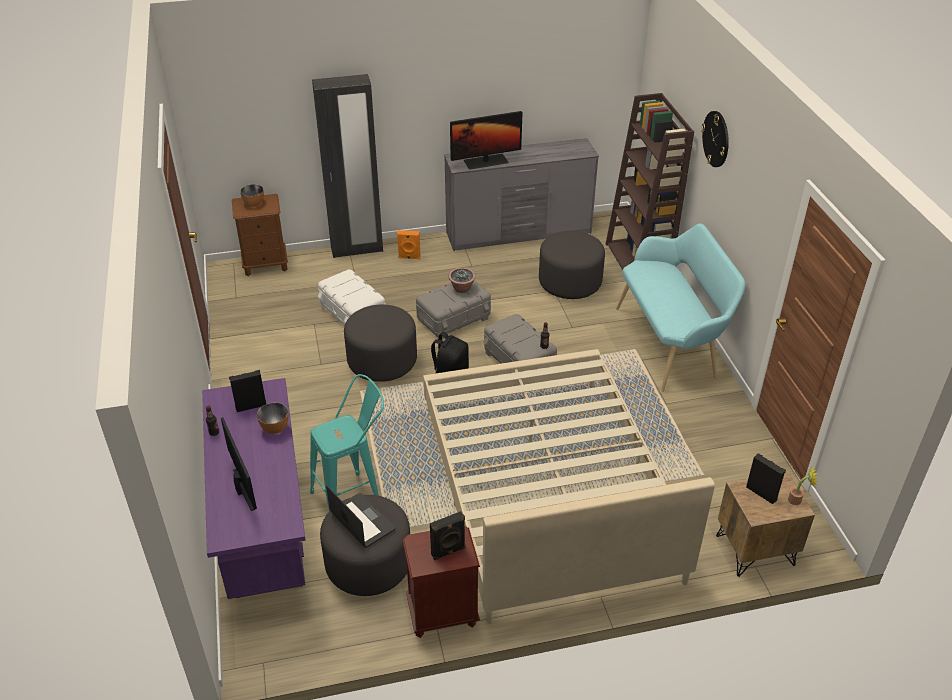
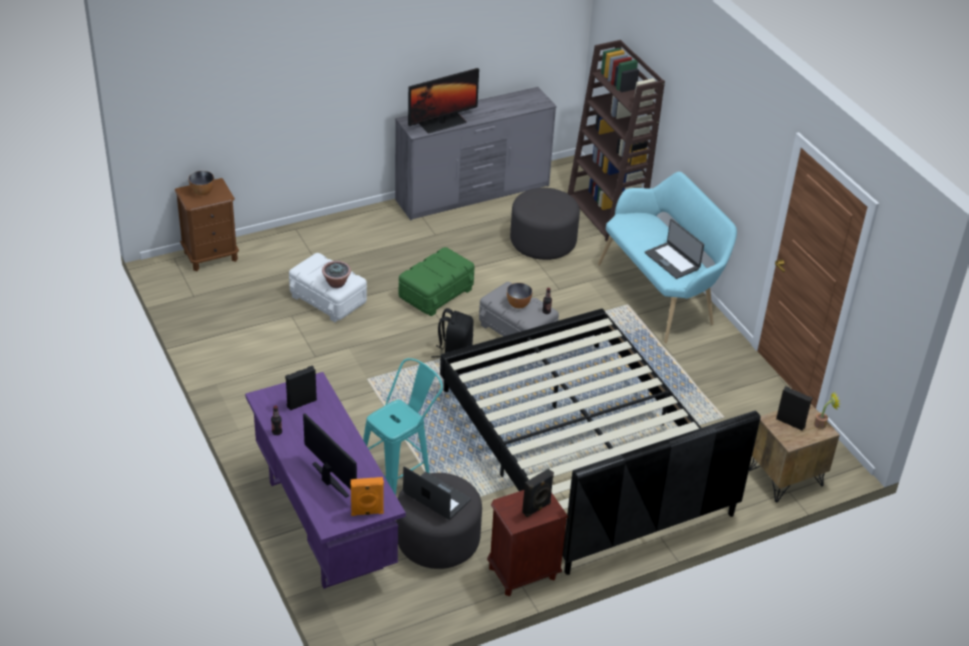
camera: 15 degrees left, 0 degrees up
(275, 428) = (335, 421): bowl -> bowl (518, 304)
(357, 249) = (305, 229): black wardrobe -> none
(382, 361) = (378, 346): grey ottoman -> none
(409, 257) = (365, 232): orange speaker -> orange speaker (367, 512)
(453, 319) = (436, 293): grey storage box -> green storage box
(462, 289) = (444, 261): potted plant -> potted plant (337, 283)
(545, 490) = (582, 451): beige bed -> black bed
(678, 310) = (672, 260): none -> laptop
(716, 139) = (691, 89): wall clock -> none

